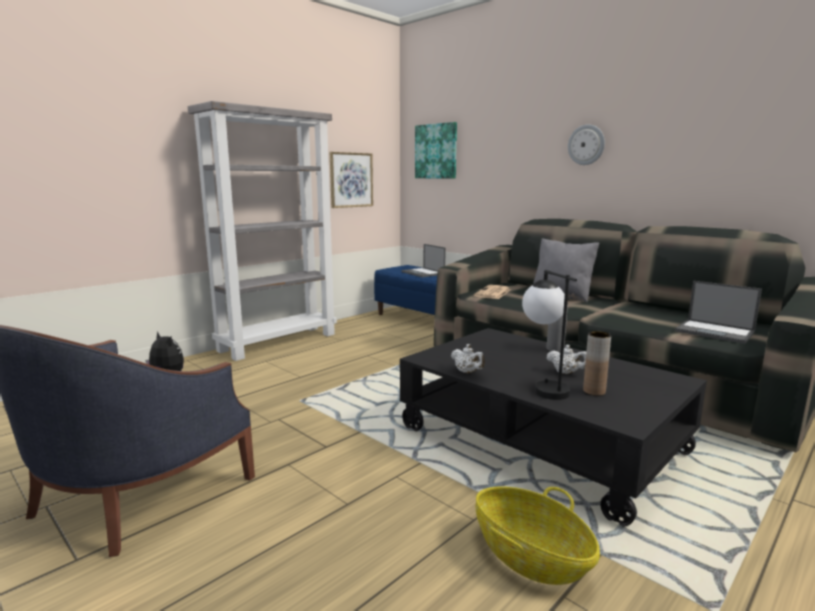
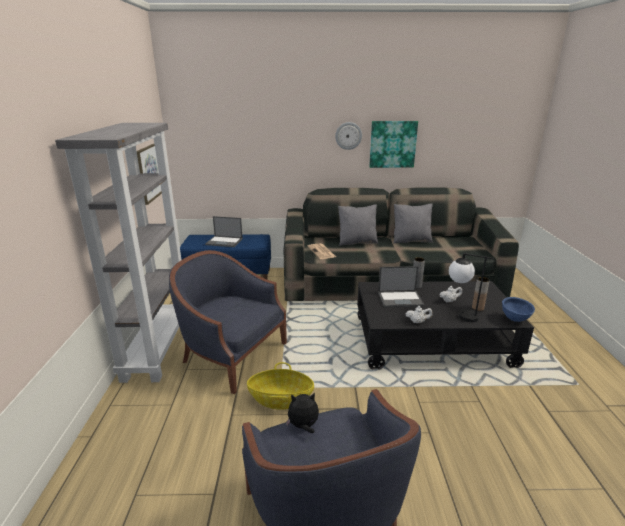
camera: 45 degrees left, 10 degrees up
(312, 366) = (232, 355): none -> blue armchair
(436, 151) = (211, 136): picture -> picture (392, 144)
(531, 557) = (518, 403): basket -> basket (281, 399)
(627, 421) = (514, 320): none -> blue bowl
(648, 309) = (411, 240): none -> grey pillow
(715, 332) = (462, 249): laptop -> laptop (400, 299)

